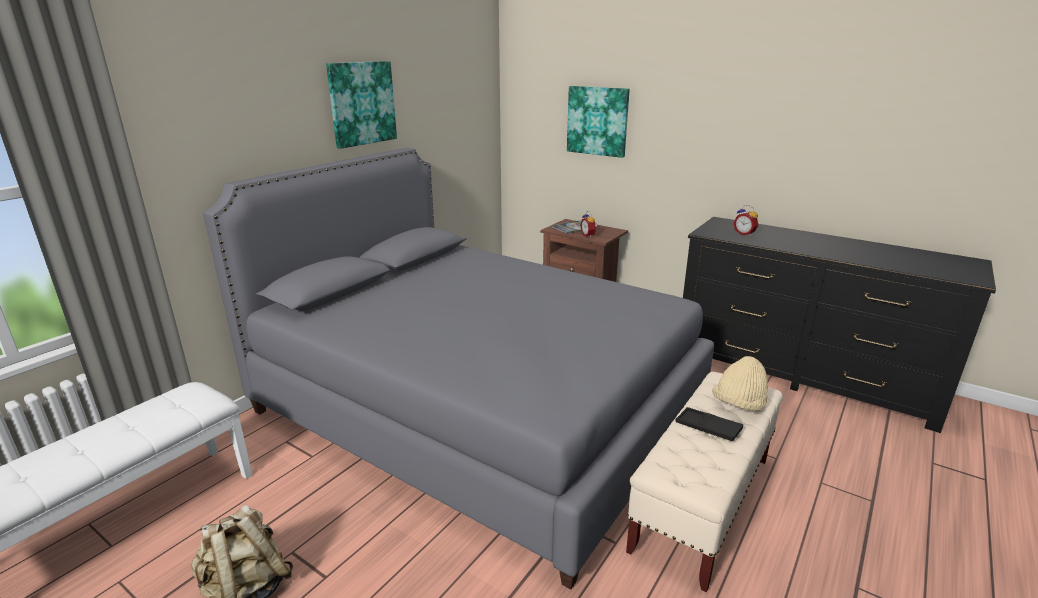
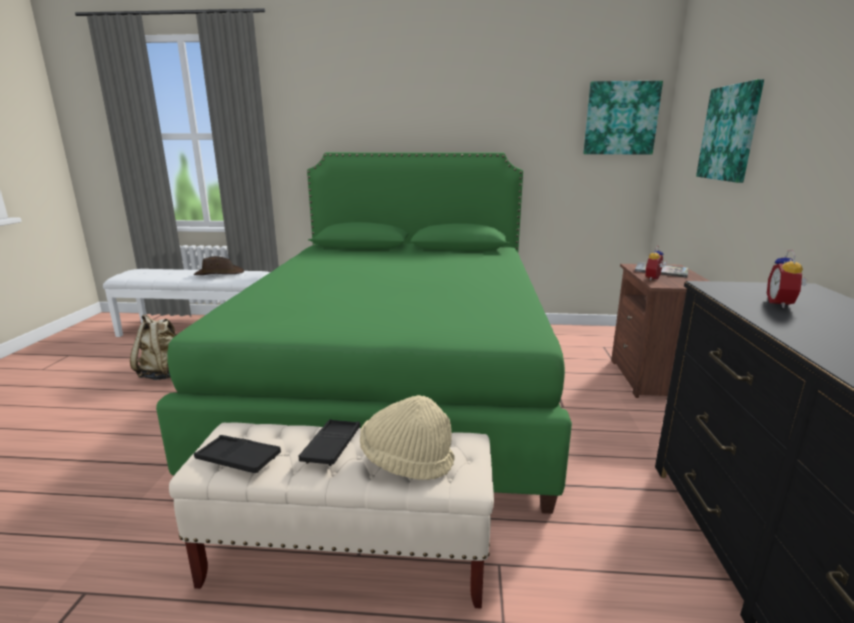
camera: 60 degrees right, 5 degrees down
(132, 422) = (219, 273): none -> brown hat
(362, 103) = (461, 107): picture -> picture (621, 118)
(477, 409) = (397, 383): grey bed -> green bed
(708, 471) = (238, 459): none -> black tray

